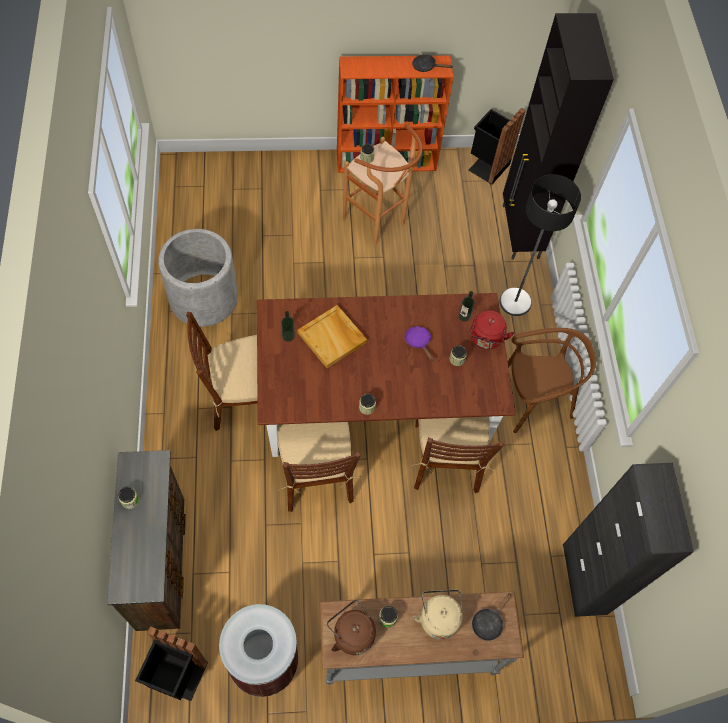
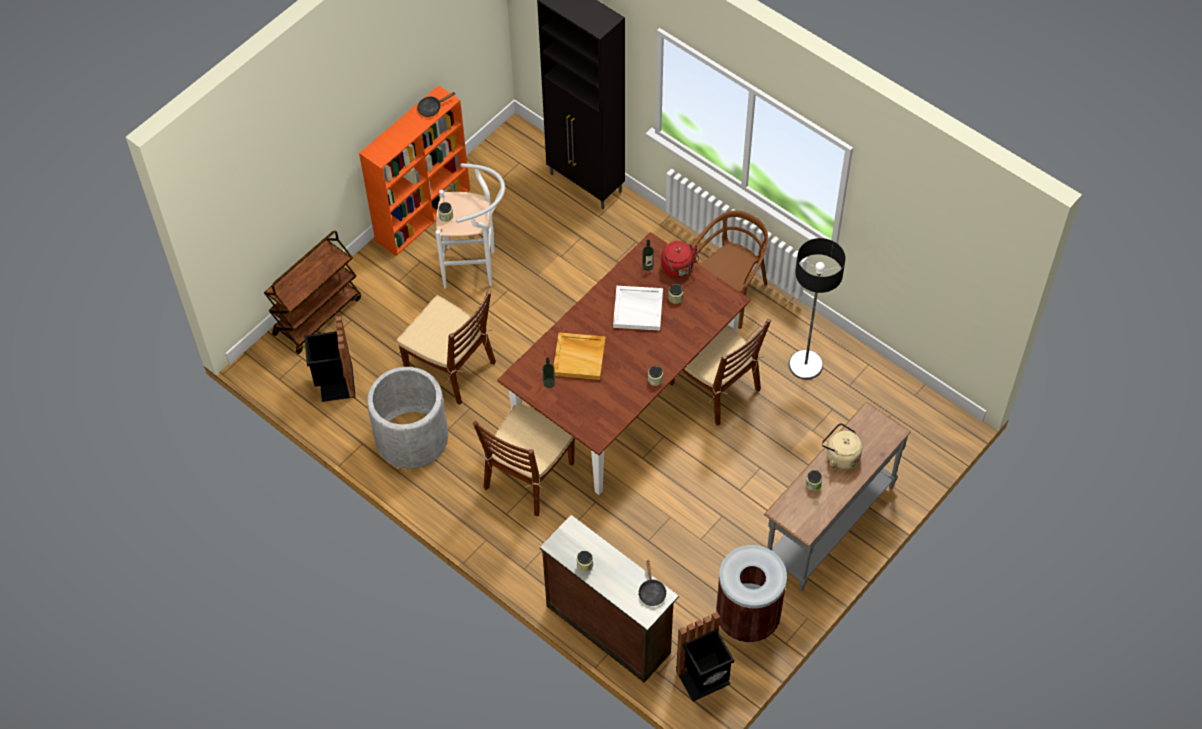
camera: 40 degrees left, 5 degrees down
(245, 168) = (317, 315): none -> brown cart
(316, 474) = (642, 478): brown chair -> brown chair (451, 367)
(351, 633) = (803, 512): brown kettle -> none
(378, 224) = (475, 268): brown stool -> white stool
(418, 342) = (638, 309): purple frying pan -> white tray
(487, 166) = (504, 153): black trash can -> black trash can (334, 384)
(488, 622) = (871, 431): black frying pan -> black frying pan (651, 592)
(515, 302) = (640, 238): floor lamp -> floor lamp (805, 365)
(584, 579) = (884, 379): black cabinet -> none

